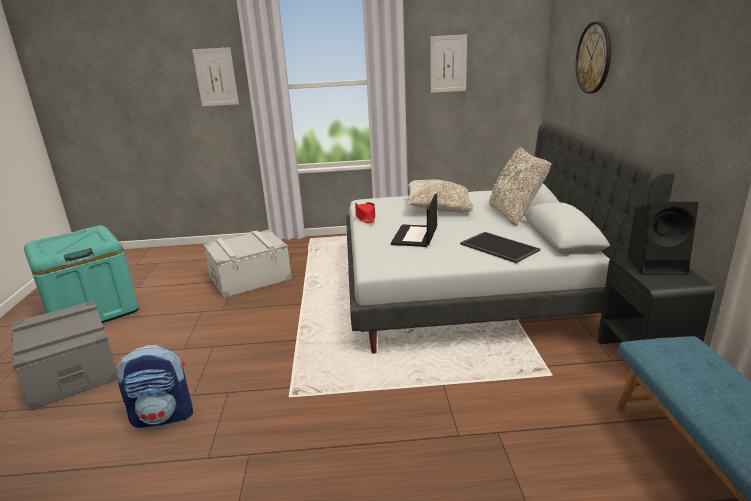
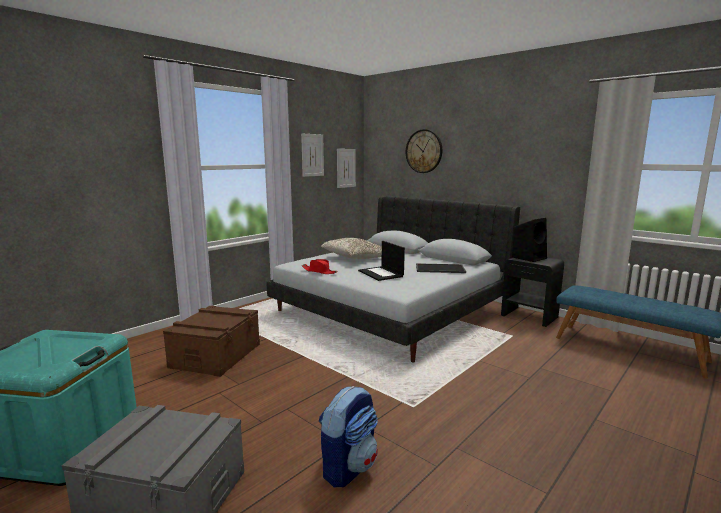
camera: 45 degrees left, 10 degrees down
(216, 77) = (122, 155): picture -> picture (346, 168)
(250, 277) = (216, 355): grey storage box -> brown storage box
(515, 213) = (406, 253): beige pillow -> none

